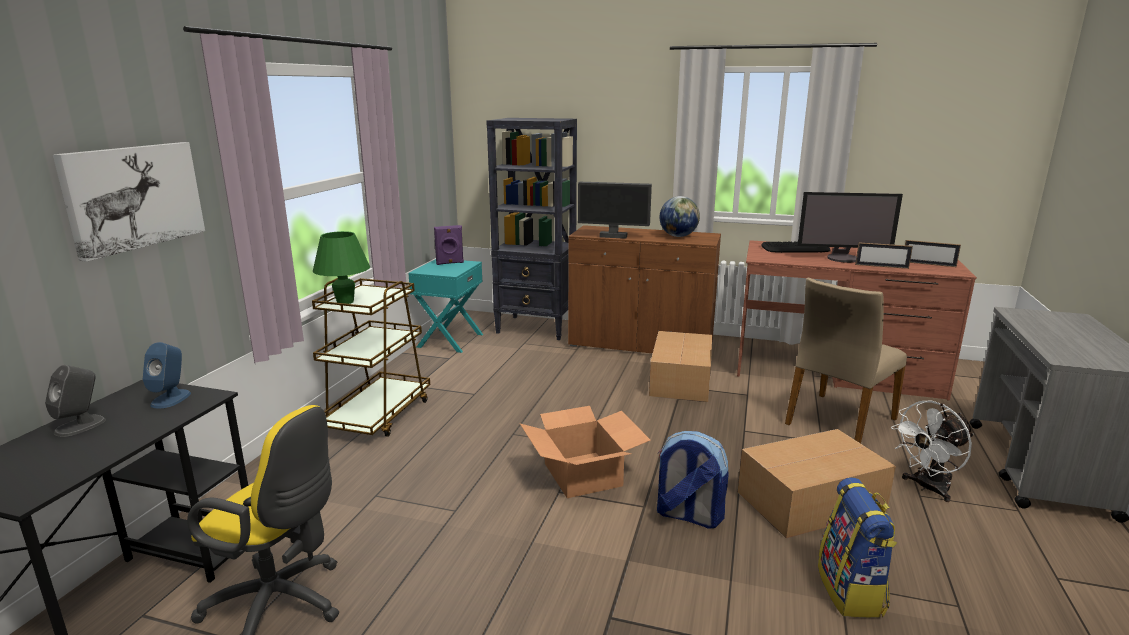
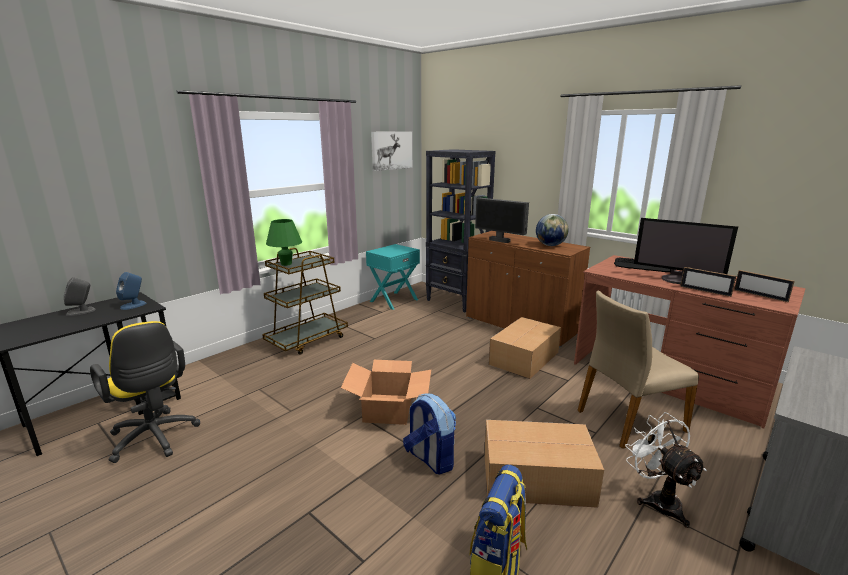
camera: 25 degrees right, 0 degrees up
(134, 197) = (142, 188): picture -> picture (391, 150)
(450, 263) = (398, 248): purple speaker -> none
(927, 488) = (658, 500): white fan -> white fan turned 75 degrees clockwise

